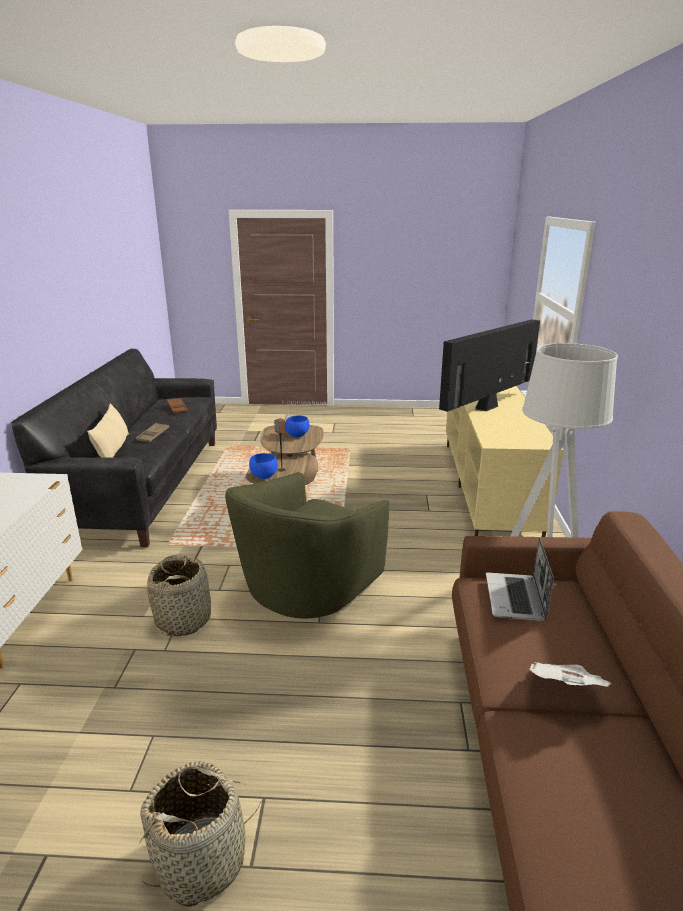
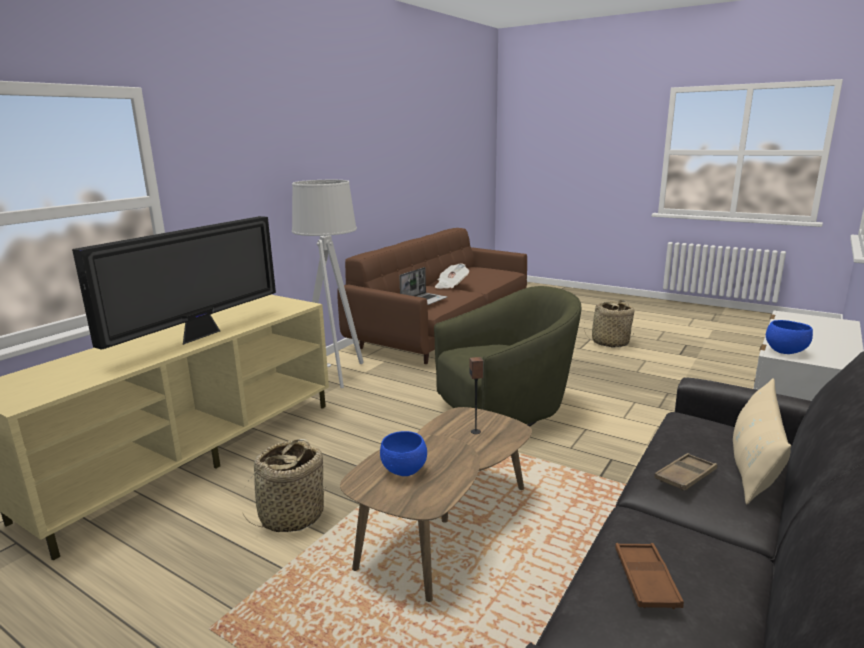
camera: 150 degrees left, 5 degrees down
(184, 619) = (620, 416): basket -> basket (291, 516)
(264, 476) = (506, 427): blue bowl -> blue bowl (785, 351)
(486, 407) = (200, 335): television -> television turned 45 degrees counterclockwise

